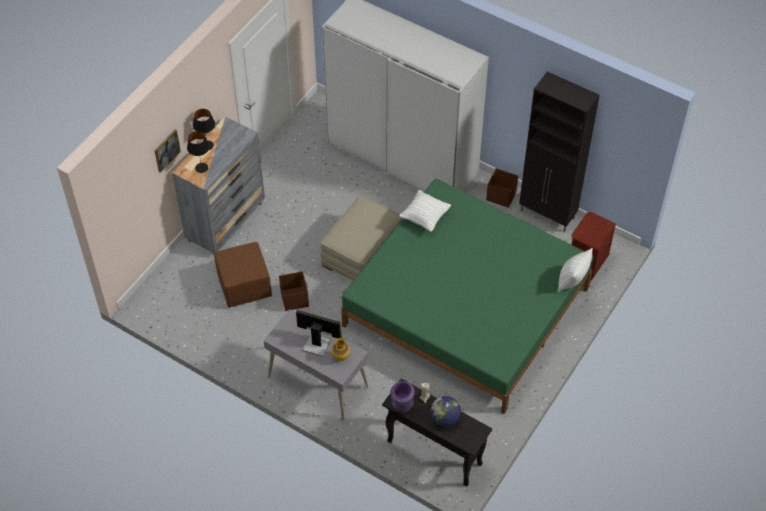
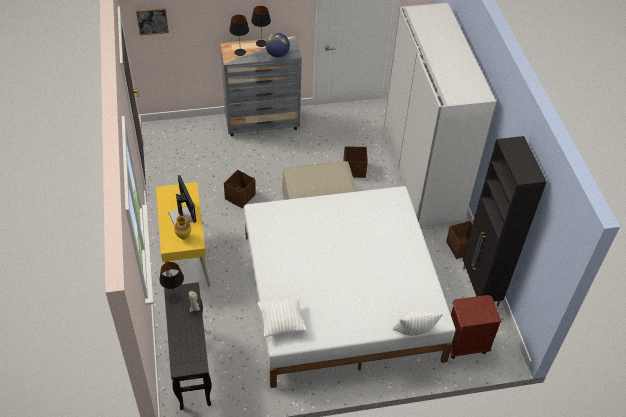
camera: 45 degrees right, 5 degrees down
(166, 150) = (220, 20): picture -> picture (152, 21)
(244, 285) = (222, 165): brown ottoman -> none
(318, 382) = (185, 256): grey desk -> yellow desk
(352, 199) = (354, 170): none -> brown storage box
(402, 404) = (175, 299): purple vase -> black table lamp
(424, 217) = (363, 203): white pillow -> white pillow (281, 322)
(445, 418) = (188, 334): globe -> globe (277, 54)
(466, 307) = (340, 295): green bed -> white bed

